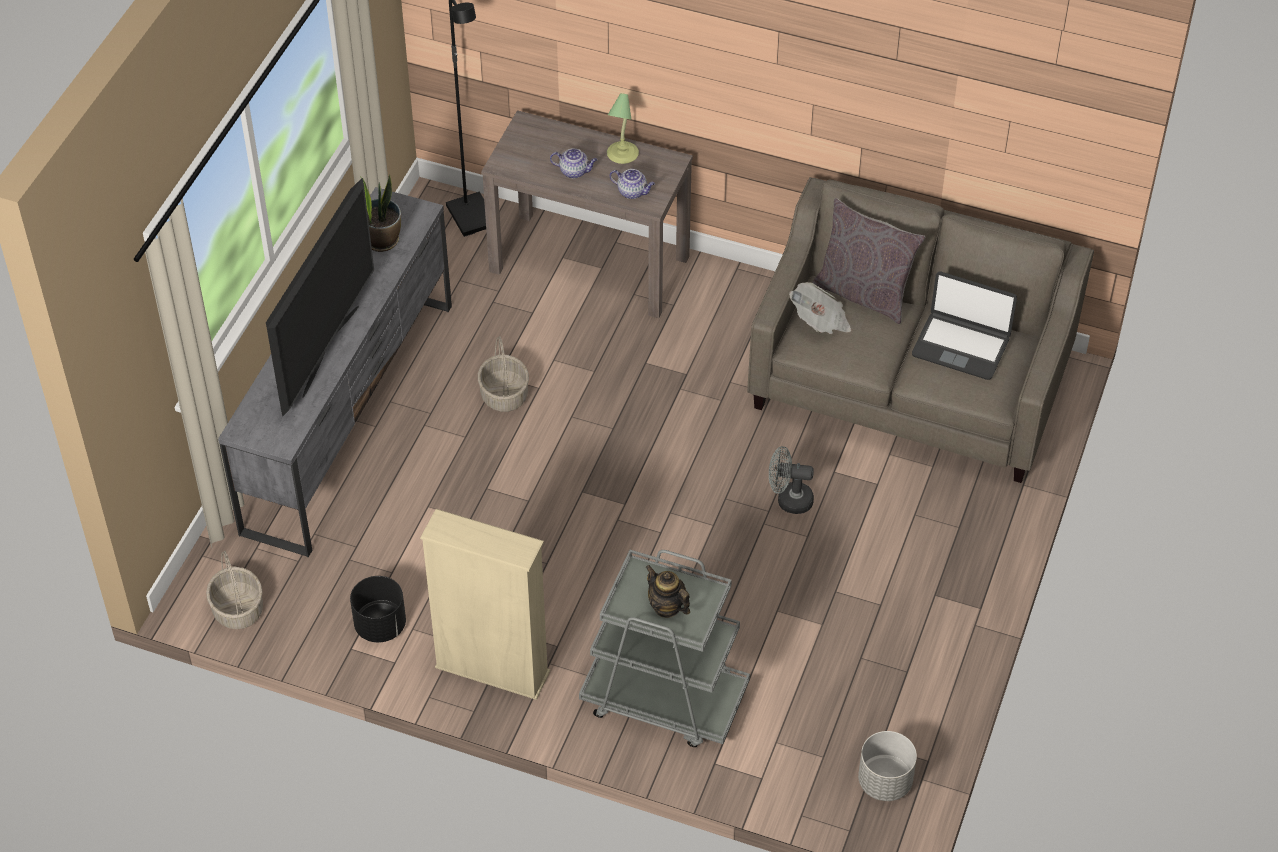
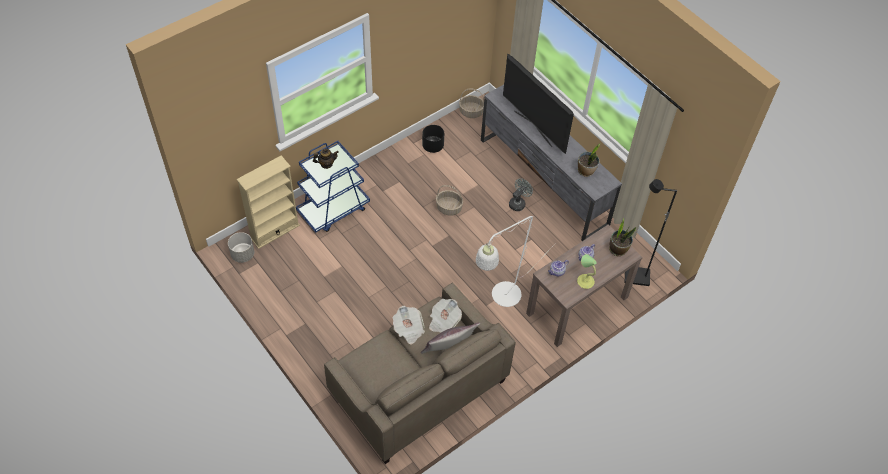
camera: 120 degrees right, 5 degrees up
(492, 670) = (387, 167): beige bookcase -> beige bookcase (275, 231)
(503, 395) = (519, 236): basket -> basket (449, 208)
(525, 141) = (618, 249): none -> potted plant
(658, 359) = (501, 299): none -> white floor lamp
(663, 698) = (334, 209): grey cart -> blue cart
(788, 500) = (391, 302): grey fan -> grey fan (518, 203)
(874, 356) = (408, 329): none -> newspaper
(961, 346) = (388, 367): laptop -> none

